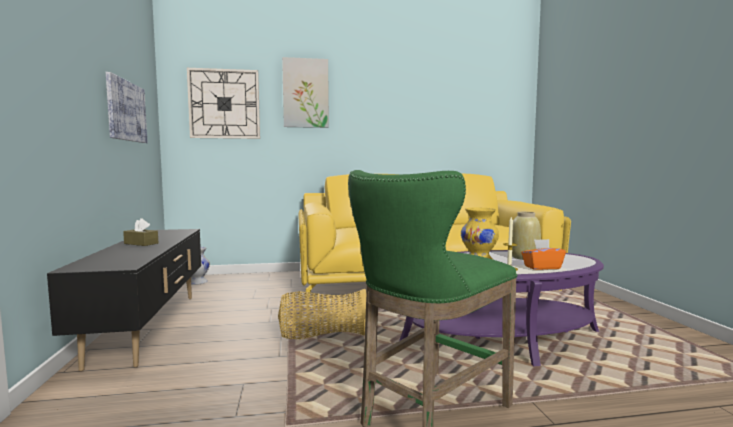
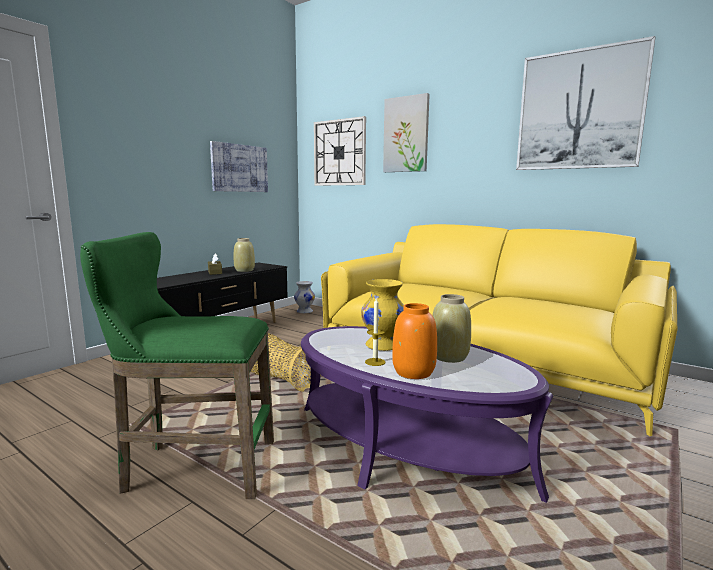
camera: 45 degrees right, 5 degrees up
(171, 237) = (245, 270): none -> beige vase
(445, 90) = (579, 110): none -> picture
(542, 267) = (413, 372): orange tissue box -> orange vase

